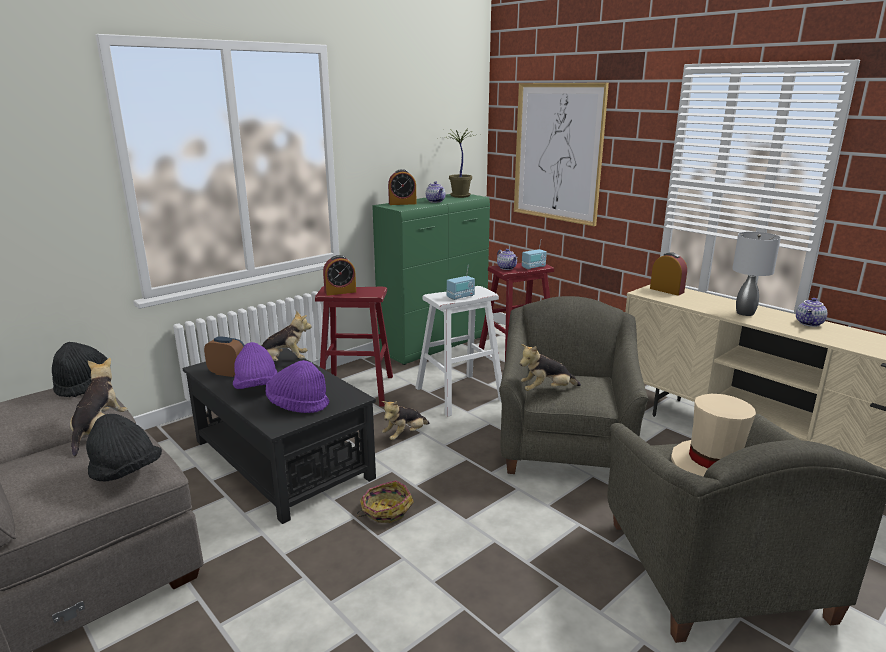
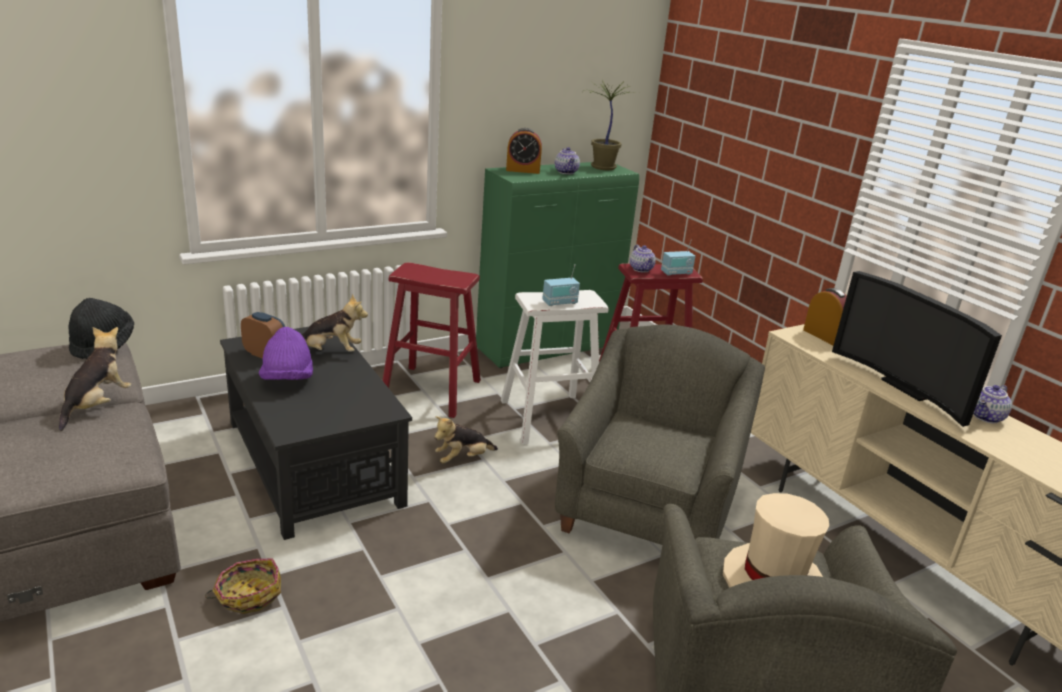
camera: 10 degrees right, 5 degrees up
(126, 473) = (101, 460): black hat -> none
(298, 405) = (322, 409): purple hat -> none
(340, 292) = (421, 273): alarm clock -> none
(385, 510) = (402, 547): basket -> basket (248, 595)
(546, 391) = (620, 442): plush toy -> none
(558, 153) = (734, 128): picture -> none
(745, 313) = (908, 387): grey table lamp -> television

